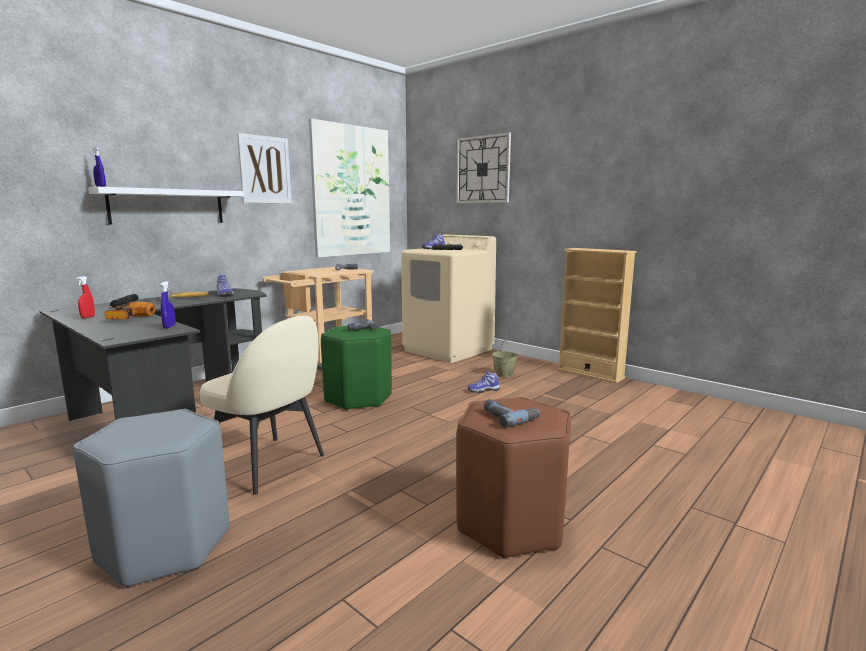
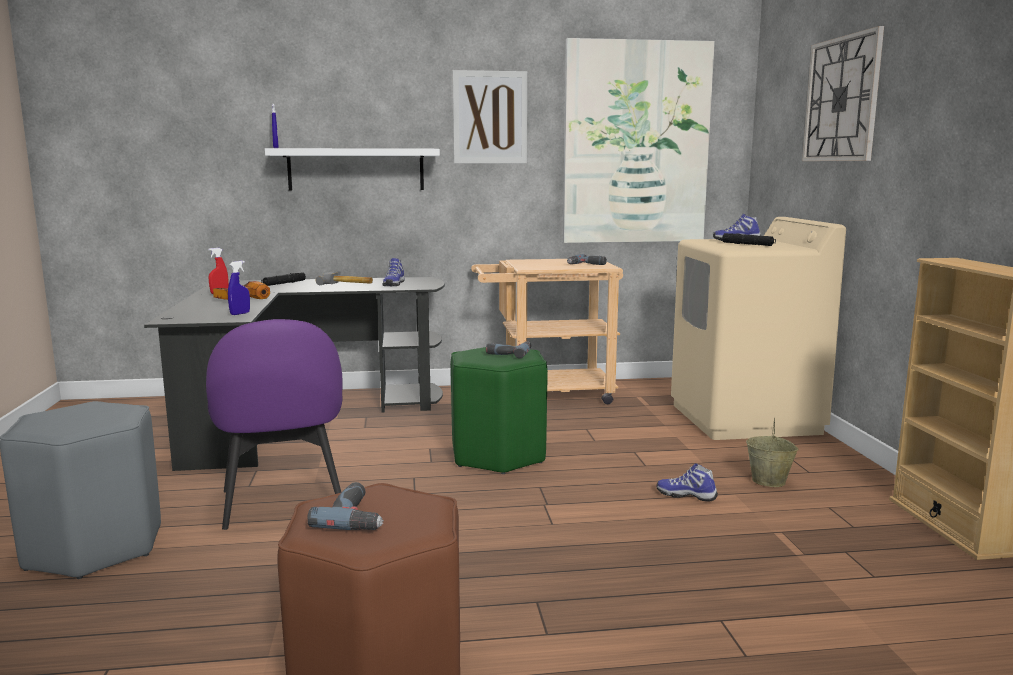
camera: 40 degrees right, 0 degrees up
(269, 465) = (283, 503): beige chair -> purple chair

